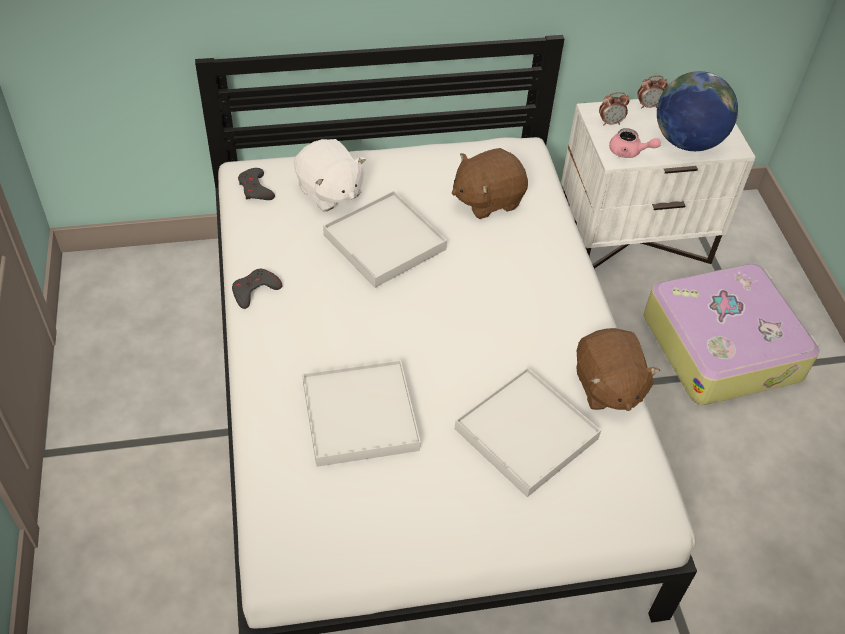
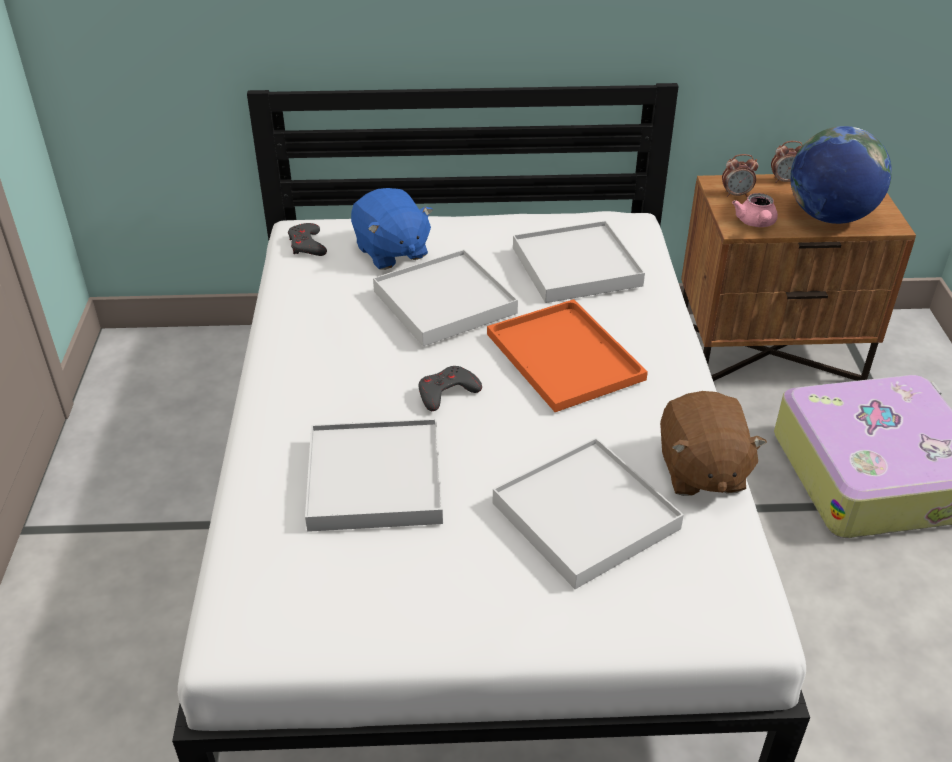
camera: 10 degrees right, 10 degrees down
(255, 291) = (280, 342): grey game controller -> grey game controller (447, 392)
(329, 192) = (391, 252): white plush toy -> blue plush toy
(487, 200) = (576, 267): brown plush toy -> white tray
(492, 290) = (567, 357): none -> orange tray
(629, 152) = (755, 223): pink teapot -> pink teapot turned 60 degrees clockwise
(633, 238) = (769, 351): white nightstand -> brown nightstand

